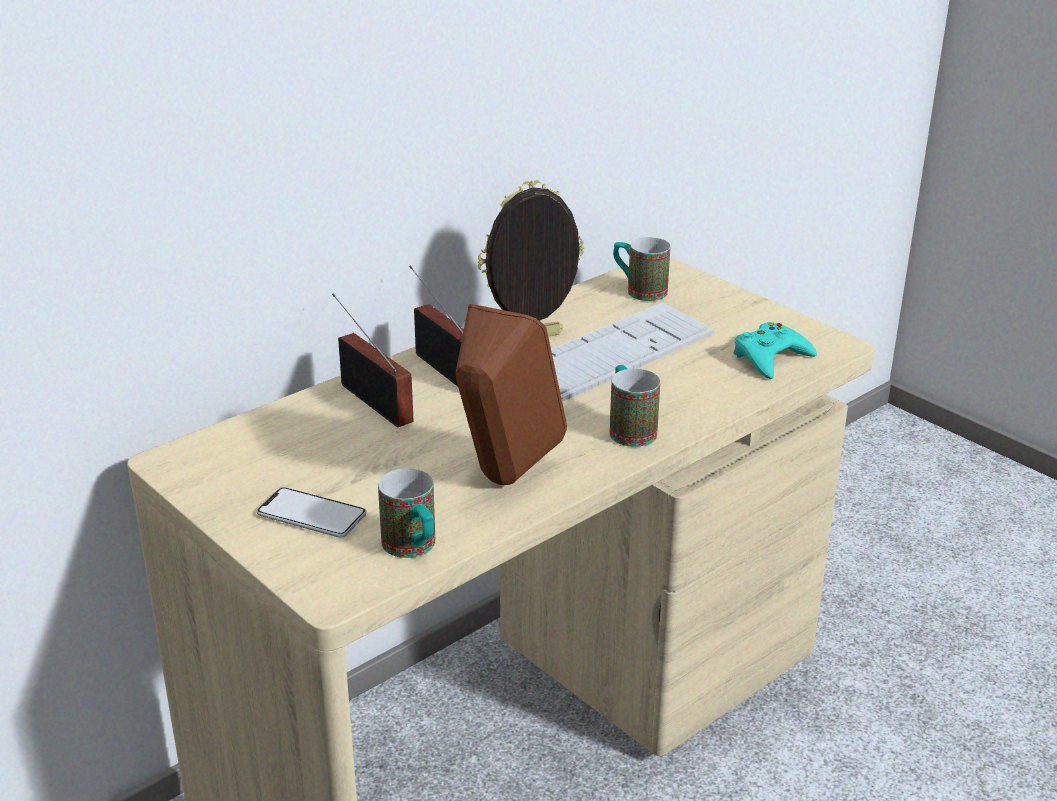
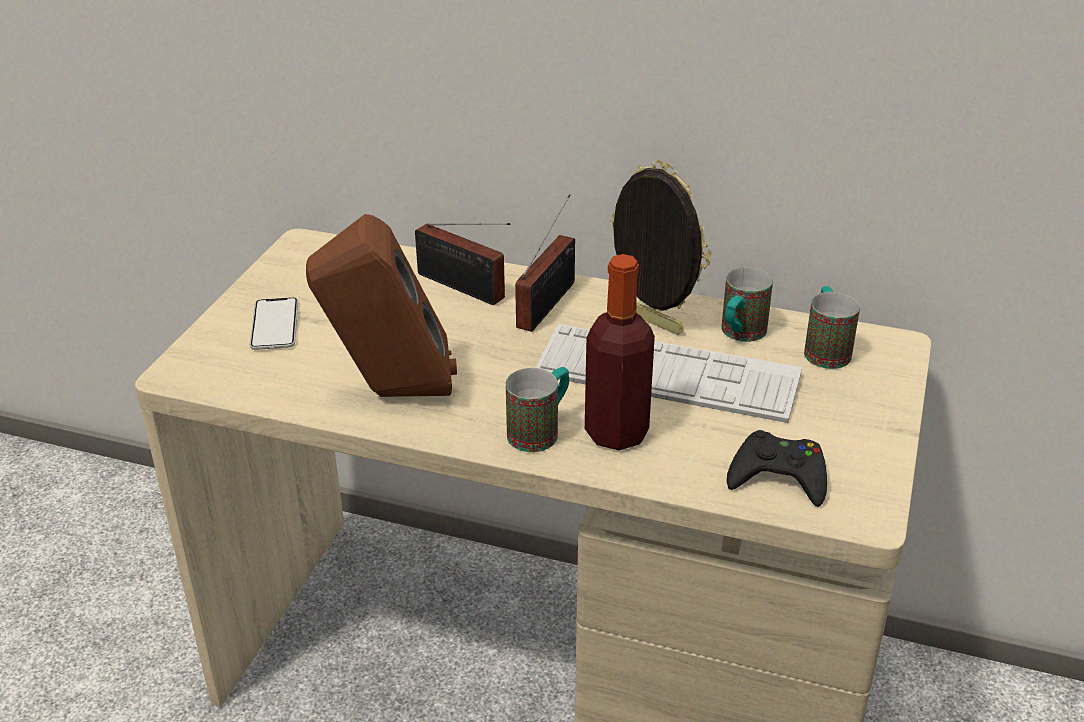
camera: 60 degrees right, 5 degrees up
(374, 400) = (464, 288): radio -> radio turned 105 degrees clockwise
(413, 549) = (260, 386): mug -> mug (739, 334)
(662, 399) = (616, 433): none -> bottle
(770, 358) = (778, 476): turquoise game controller -> black game controller

